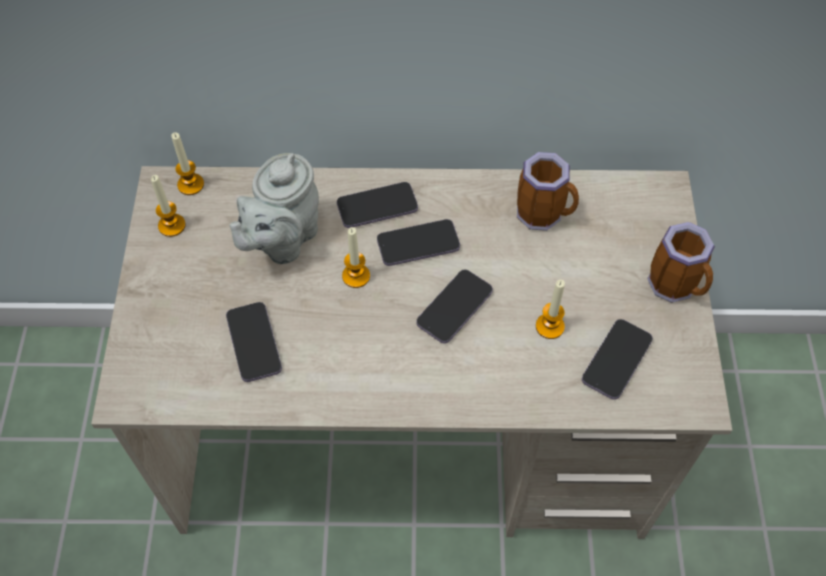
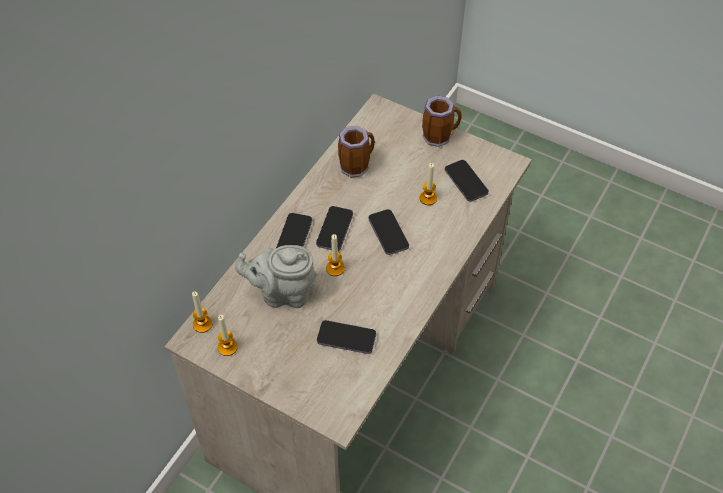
camera: 60 degrees left, 5 degrees down
(282, 240) = (283, 293): grey teapot -> grey teapot turned 120 degrees clockwise

